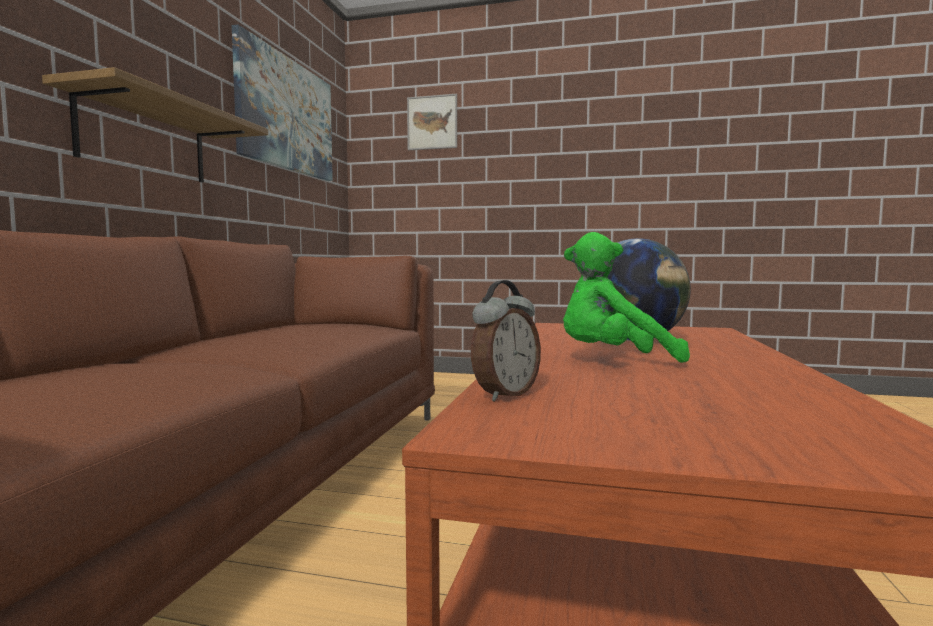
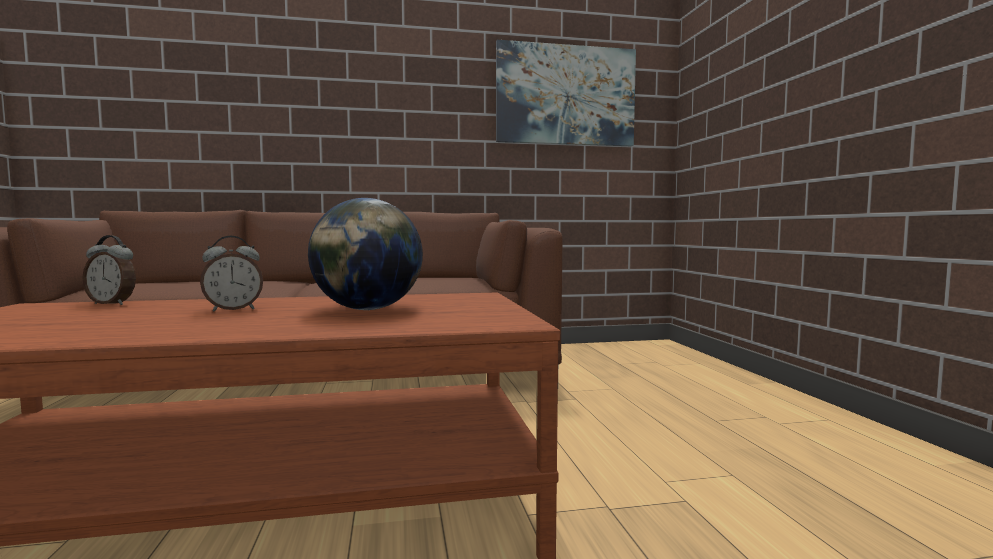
camera: 65 degrees right, 0 degrees up
(145, 140) = (406, 148): shelf -> none
(432, 122) = (736, 53): picture -> none
(612, 361) = (234, 309): green plush toy -> alarm clock

